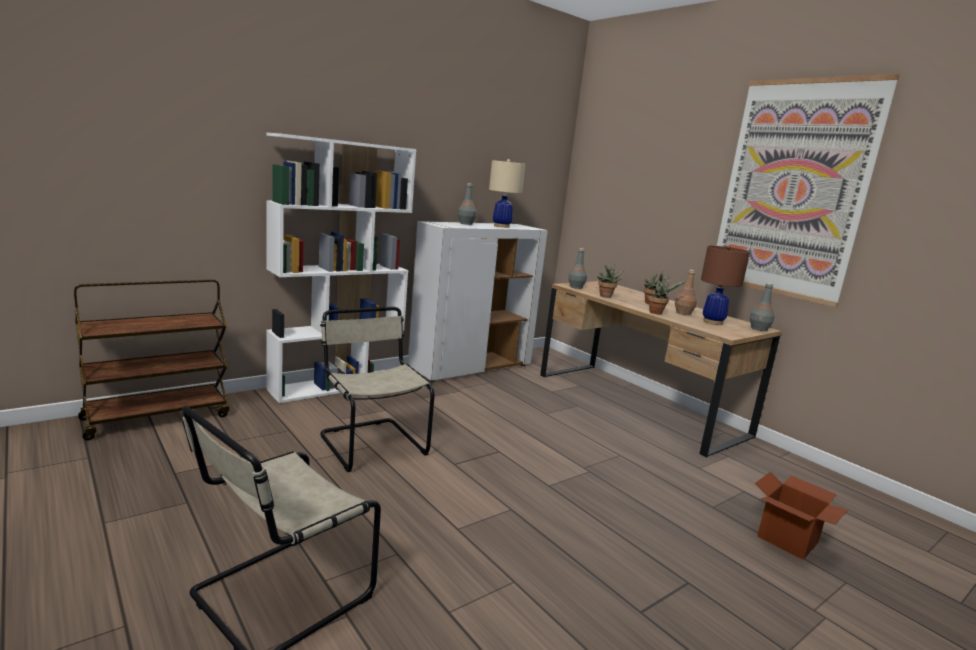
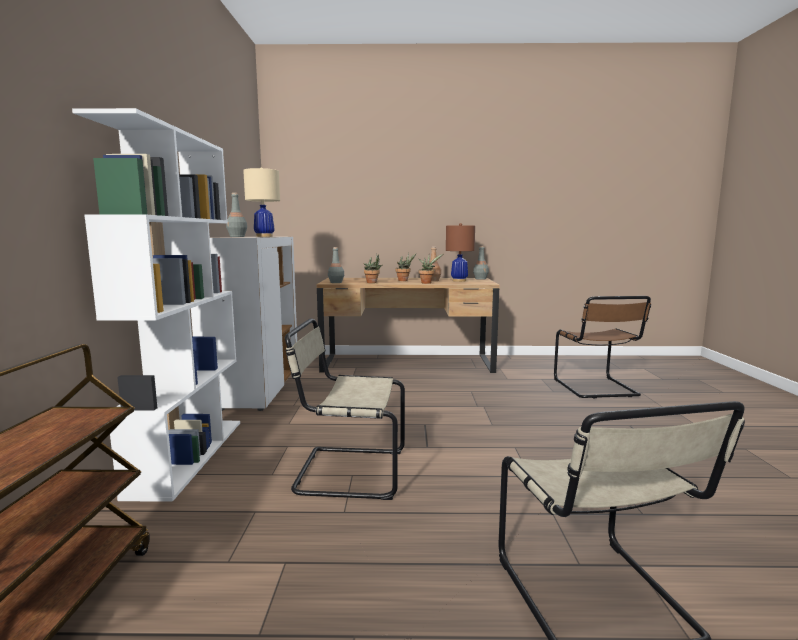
camera: 50 degrees left, 5 degrees down
(787, 540) = (597, 388): cardboard box -> brown chair
(792, 189) = (474, 182): picture -> none

